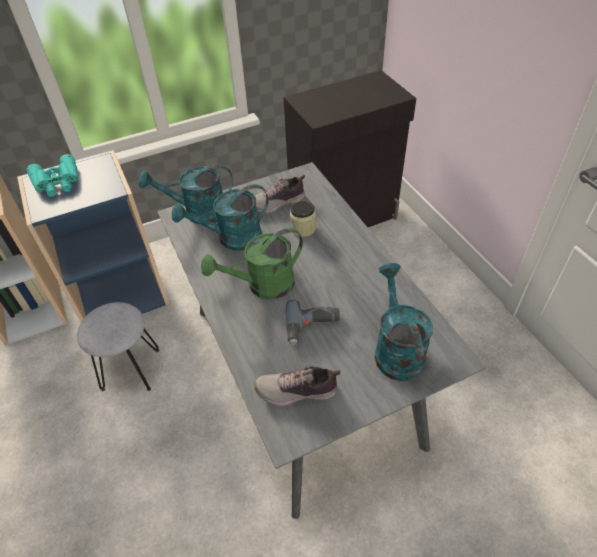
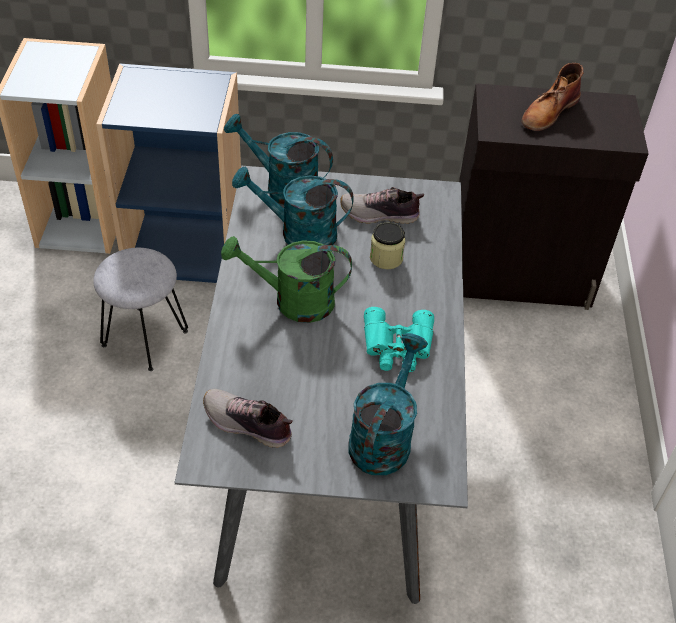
camera: 25 degrees right, 0 degrees up
(57, 182) = (154, 87): turquoise binoculars -> turquoise binoculars (397, 346)
(312, 327) = (312, 369): power drill -> none
(341, 97) = (549, 112): none -> brown boot

